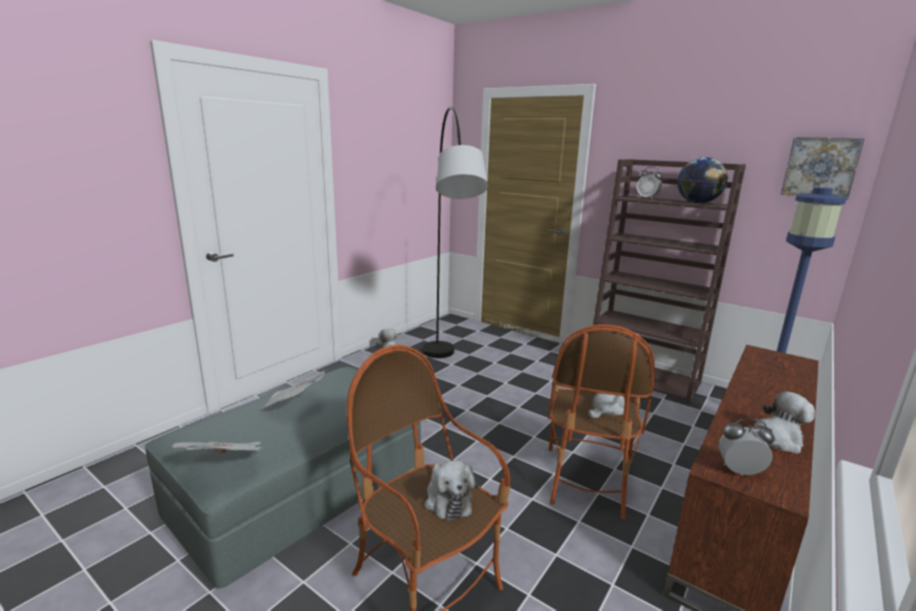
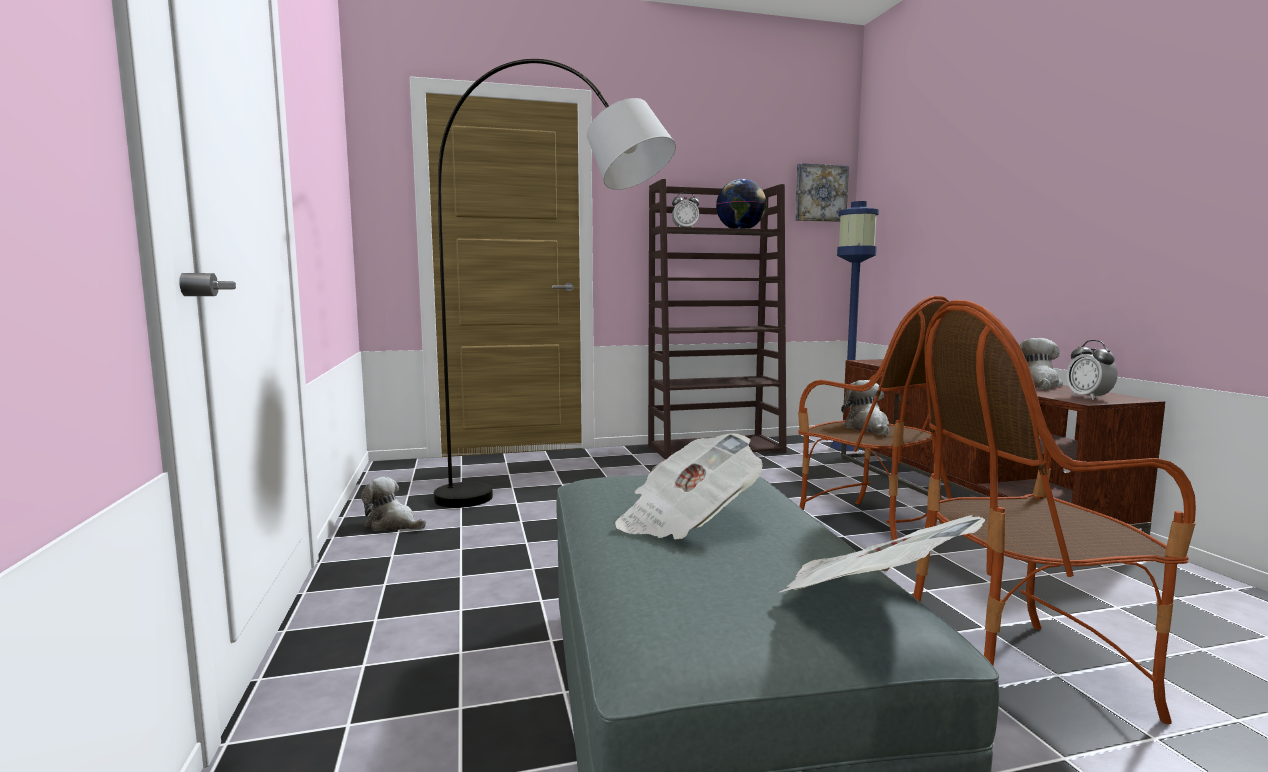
camera: 50 degrees left, 10 degrees down
(447, 499) = (1024, 514): plush toy -> none
(739, 471) = (1088, 397): alarm clock -> alarm clock turned 60 degrees counterclockwise

